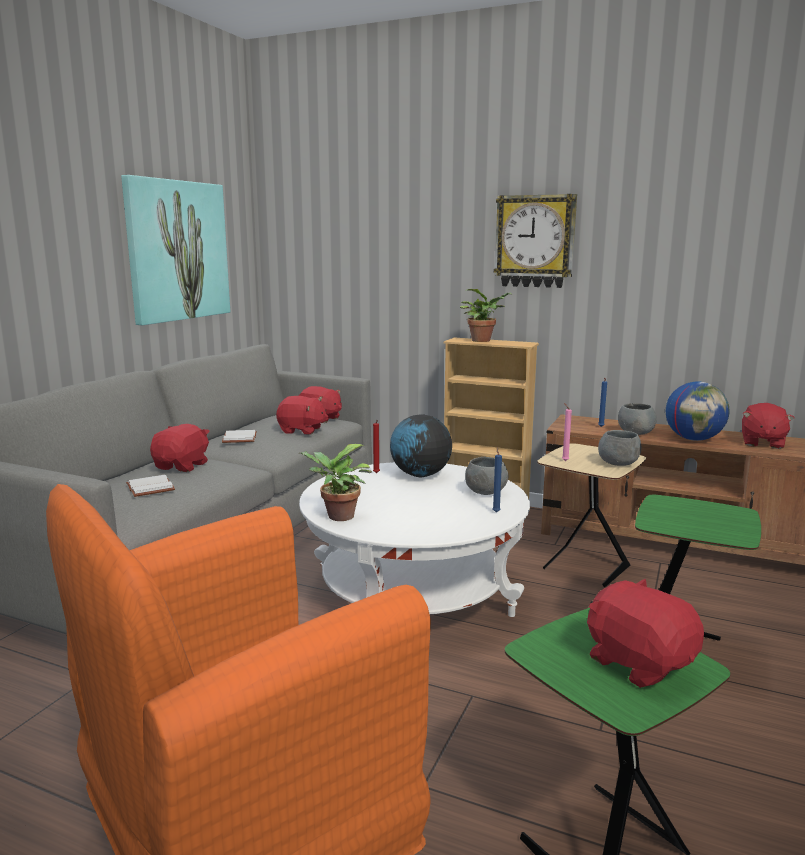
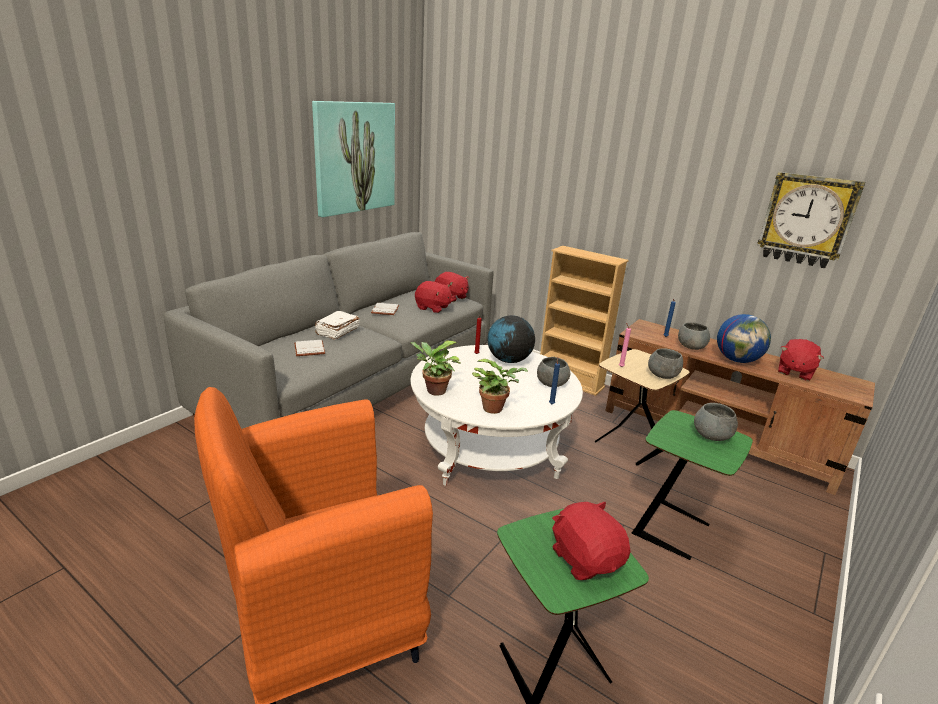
camera: 10 degrees right, 10 degrees up
(182, 466) = (337, 332): red plush toy -> white book
(483, 340) = (583, 252): potted plant -> potted plant (495, 408)
(535, 241) = (637, 175): wall clock -> wall clock (807, 220)
(710, 513) = (712, 436): none -> grey bowl

